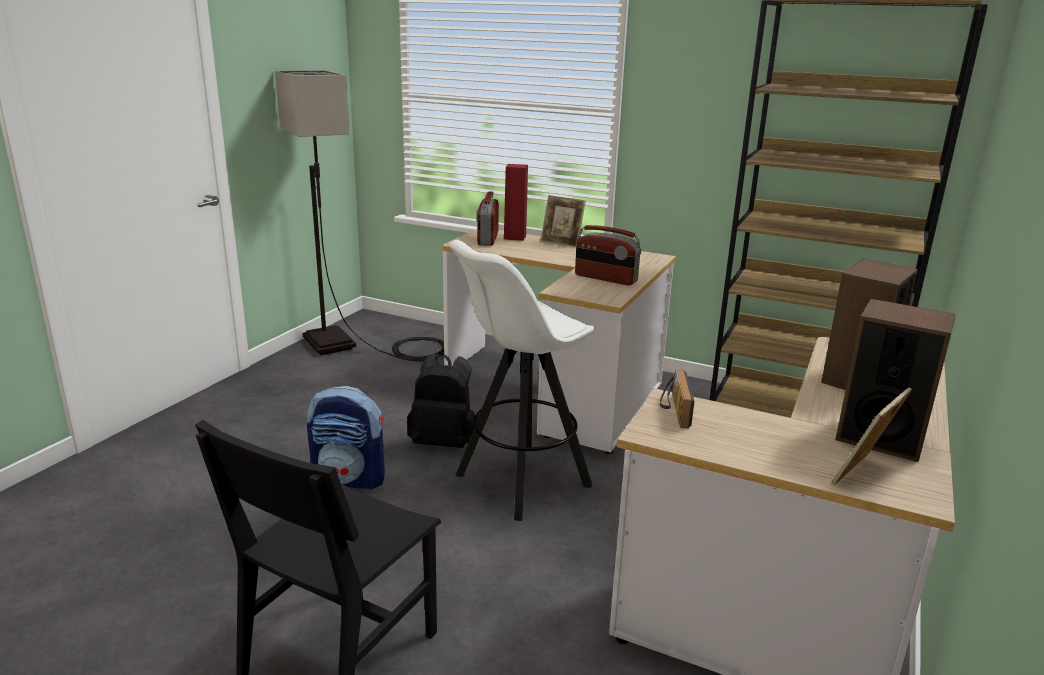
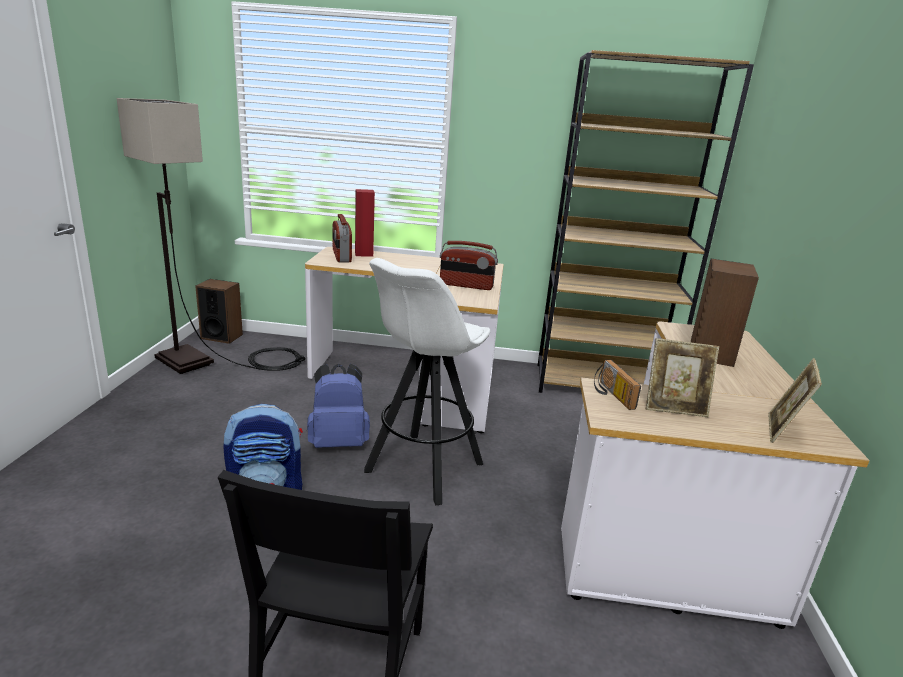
camera: 20 degrees left, 0 degrees up
(444, 442) = (338, 442): black backpack -> blue backpack
(561, 243) = (407, 257): picture frame -> picture frame (674, 408)
(880, 438) = (766, 398): speaker -> speaker (221, 336)

